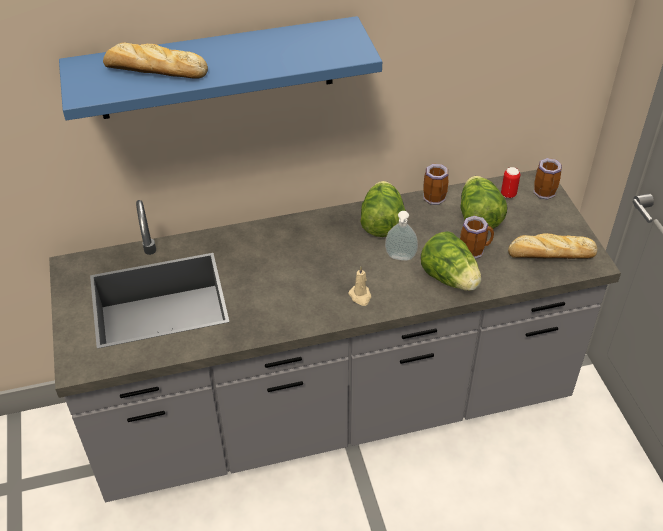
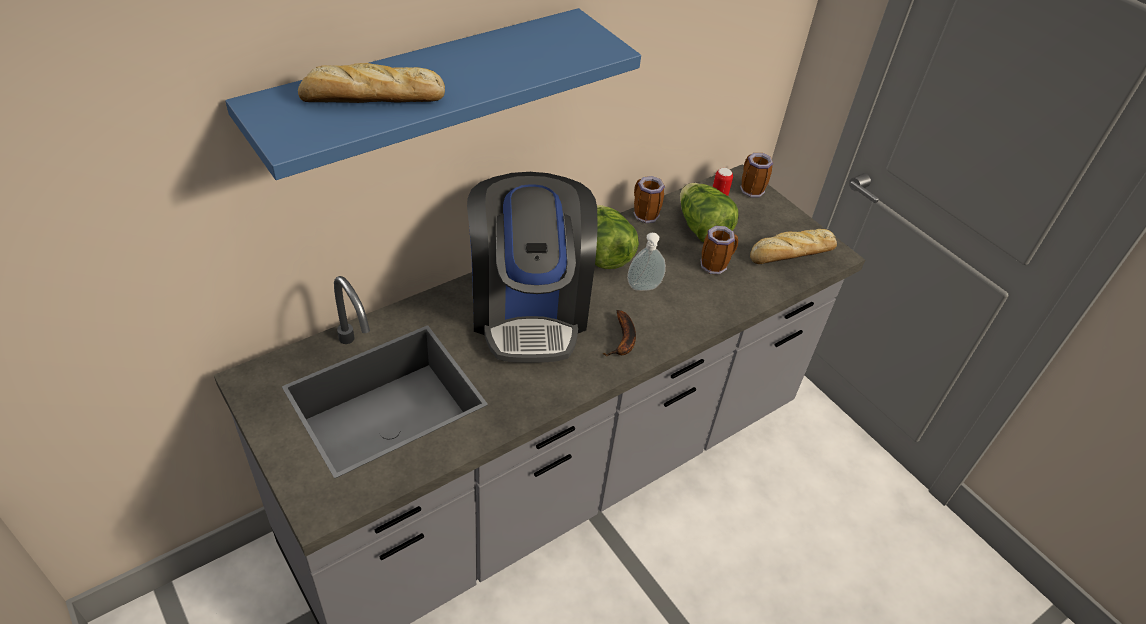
camera: 25 degrees left, 0 degrees up
(297, 256) = (529, 309): none -> coffee machine
(360, 296) = (623, 340): beige candle -> banana
(450, 278) = (706, 300): lettuce -> none

